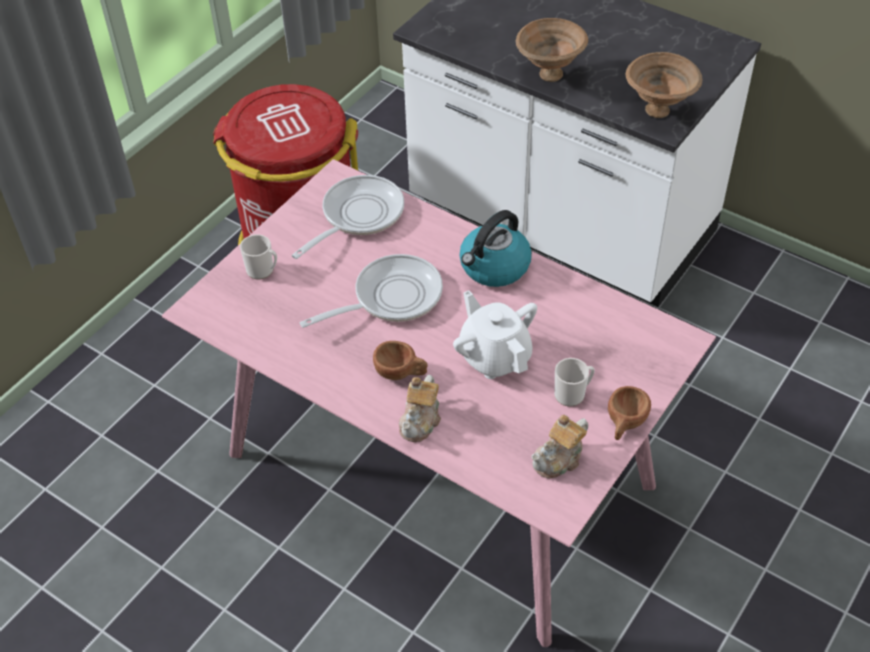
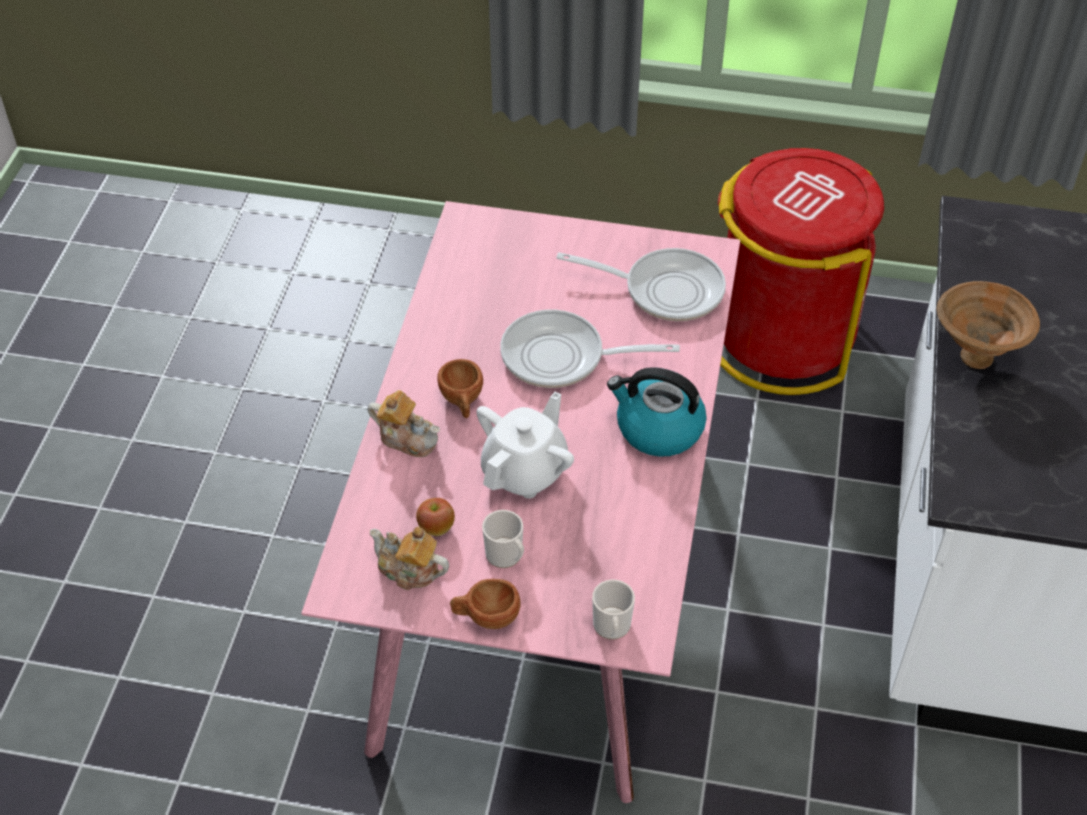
camera: 65 degrees right, 0 degrees up
(263, 270) = (543, 247): mug -> mug (612, 628)
(391, 297) = (562, 357): frying pan -> frying pan turned 150 degrees clockwise
(421, 420) = (407, 438): teapot -> teapot turned 150 degrees counterclockwise
(524, 429) = (436, 528): none -> apple
(659, 111) = (987, 484): brown bowl -> none

